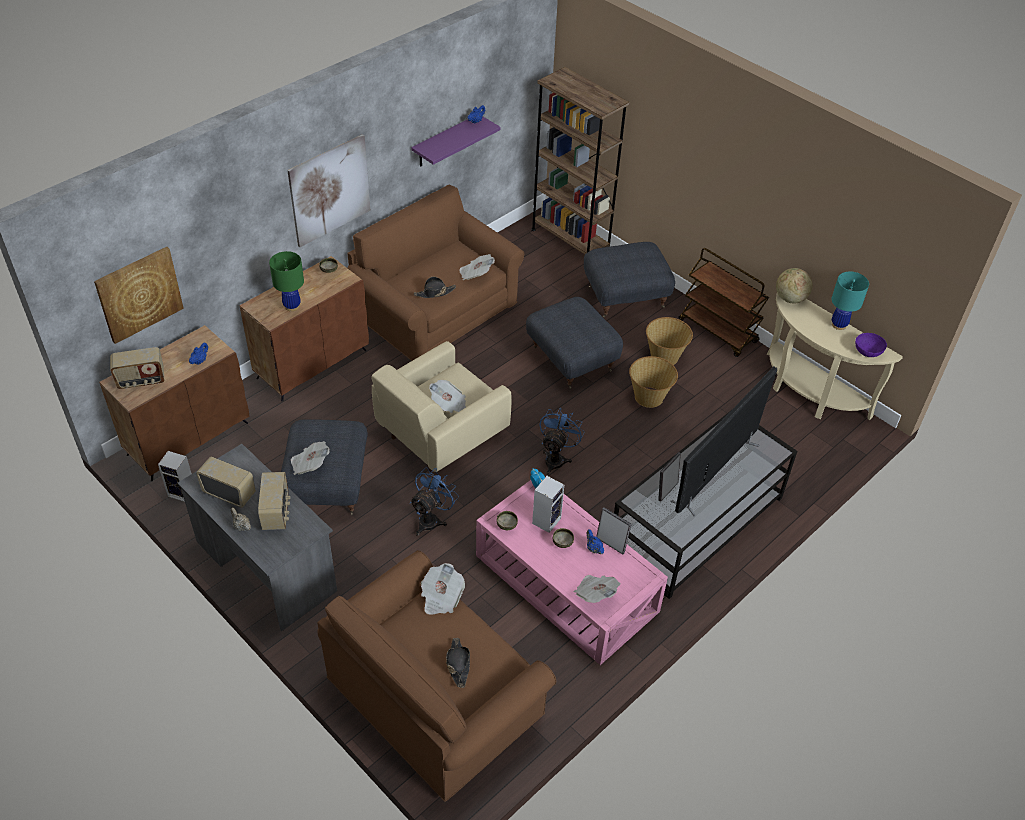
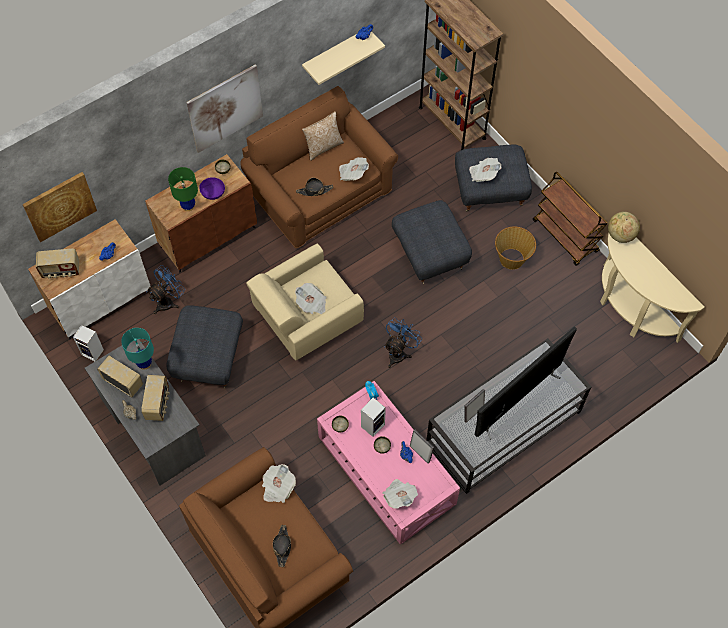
camera: 10 degrees right, 15 degrees up
(188, 438) = (101, 301): brown cabinet -> white cabinet
(310, 465) = (191, 352): newspaper -> newspaper (483, 174)
(432, 519) = (288, 399): blue fan -> blue fan (168, 301)
(437, 253) = (323, 147): none -> pillow
(445, 141) = (335, 53): purple shelf -> beige shelf
(649, 397) = (490, 299): basket -> none
(839, 325) = (657, 268): turquoise table lamp -> turquoise table lamp (144, 363)
(868, 351) = (675, 298): purple bowl -> purple bowl (213, 193)

